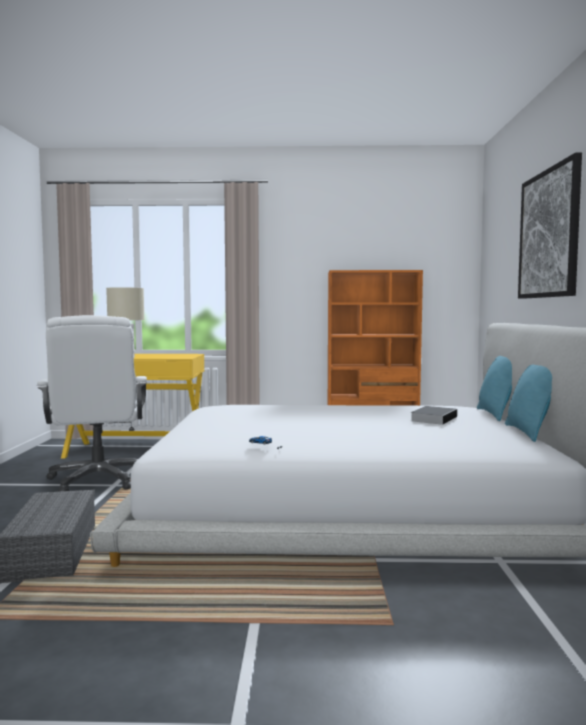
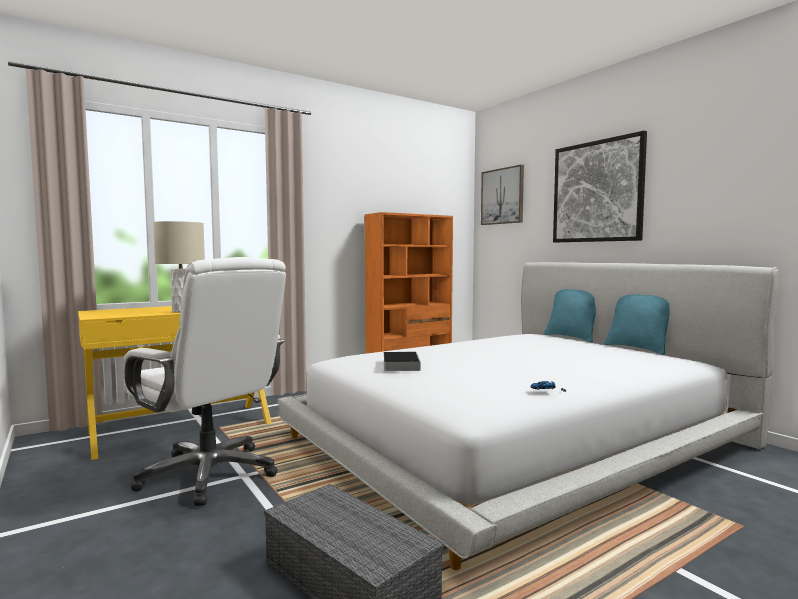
camera: 35 degrees left, 0 degrees up
(434, 418) = (559, 346): book -> book (400, 365)
(495, 243) = (502, 196): none -> picture

